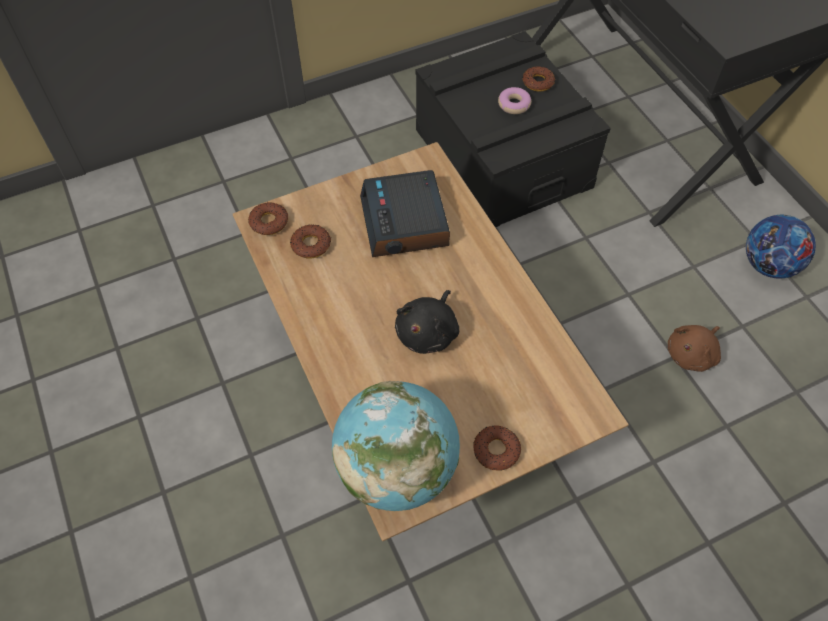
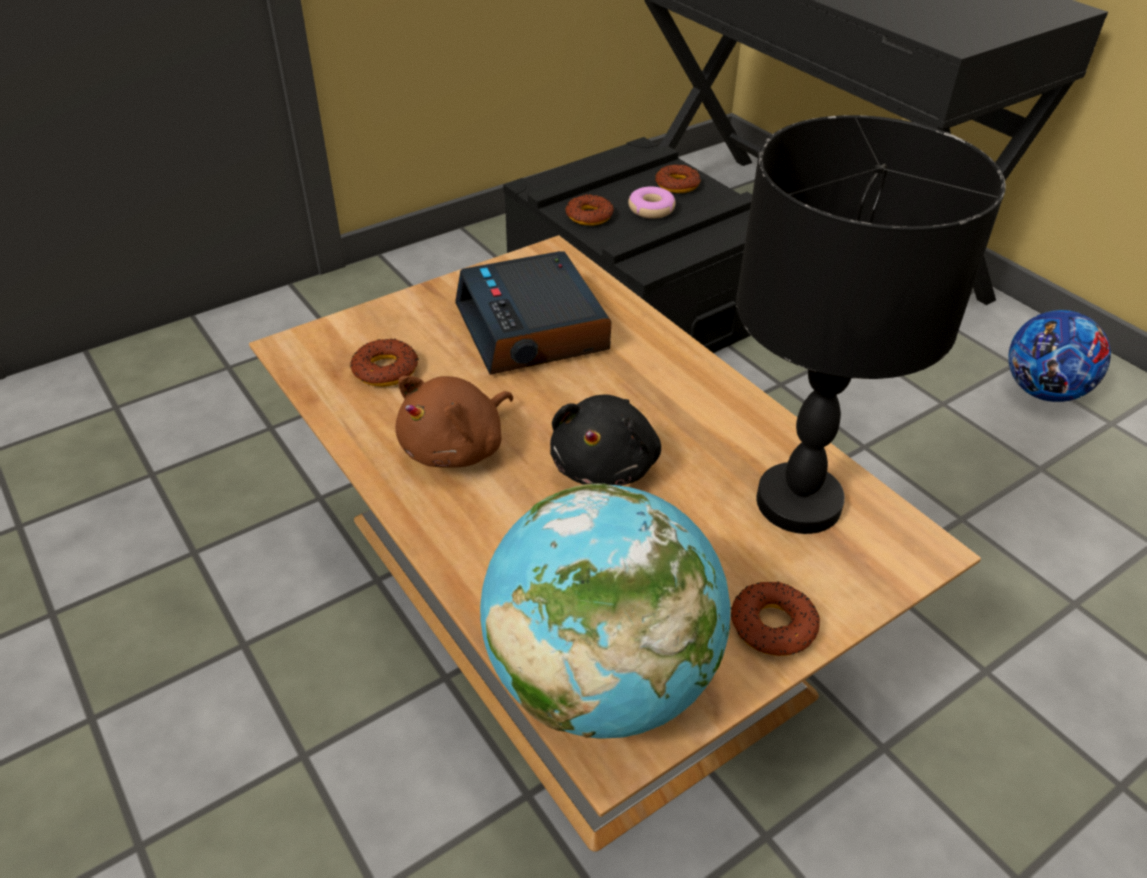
camera: 10 degrees left, 15 degrees down
(269, 222) = (311, 348): donut -> donut (589, 216)
(534, 372) = (798, 501): none -> black table lamp
(692, 354) = (984, 512): brown plush toy -> brown plush toy (457, 447)

